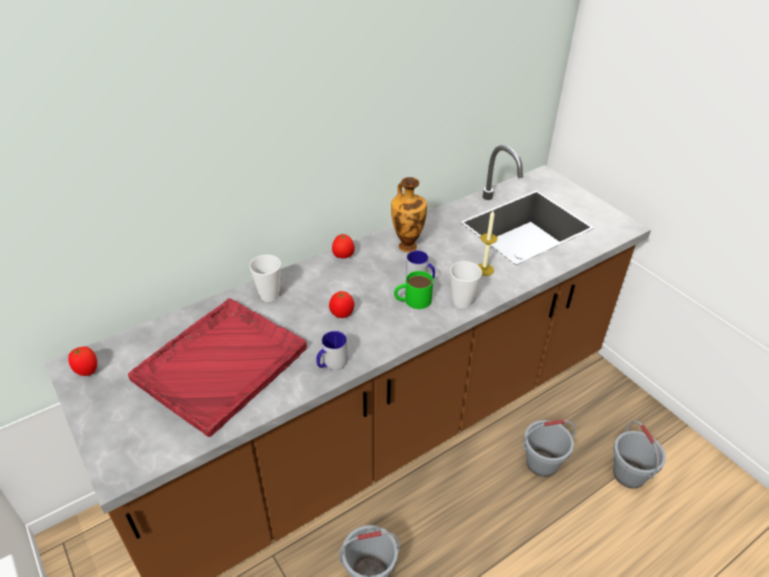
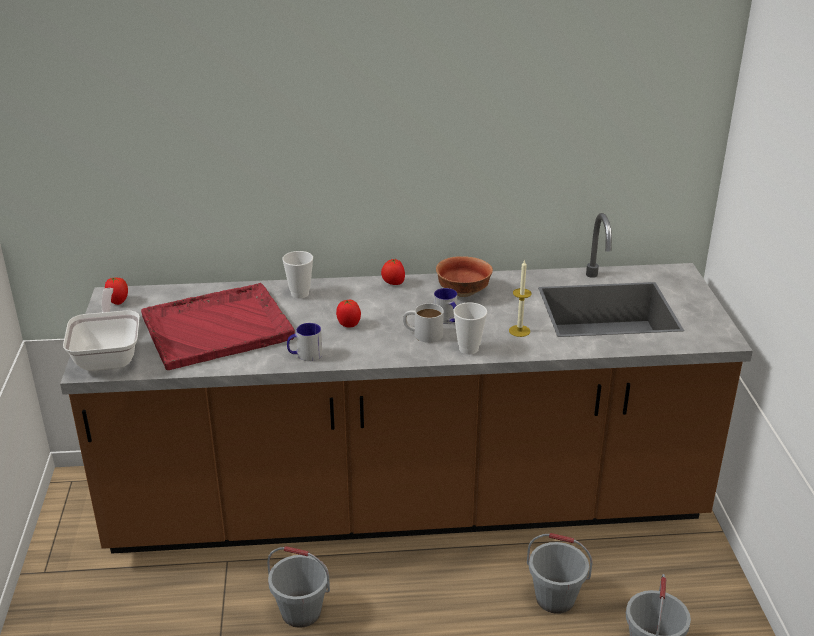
camera: 30 degrees right, 10 degrees down
(130, 443) = (109, 355): none -> frying pan
(407, 245) = (462, 291): vase -> bowl
(412, 300) = (422, 334): green mug -> white mug

